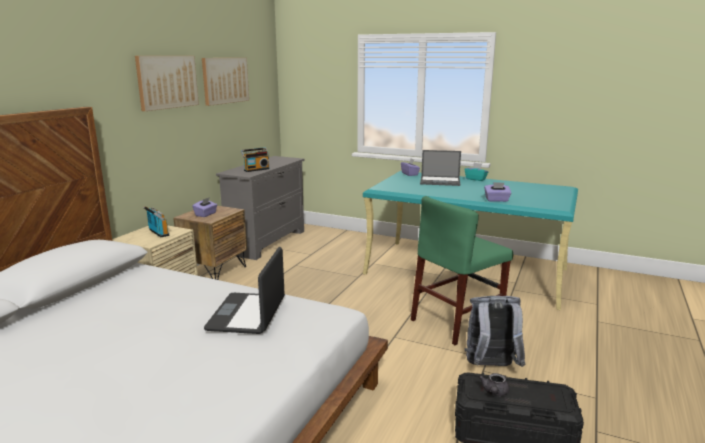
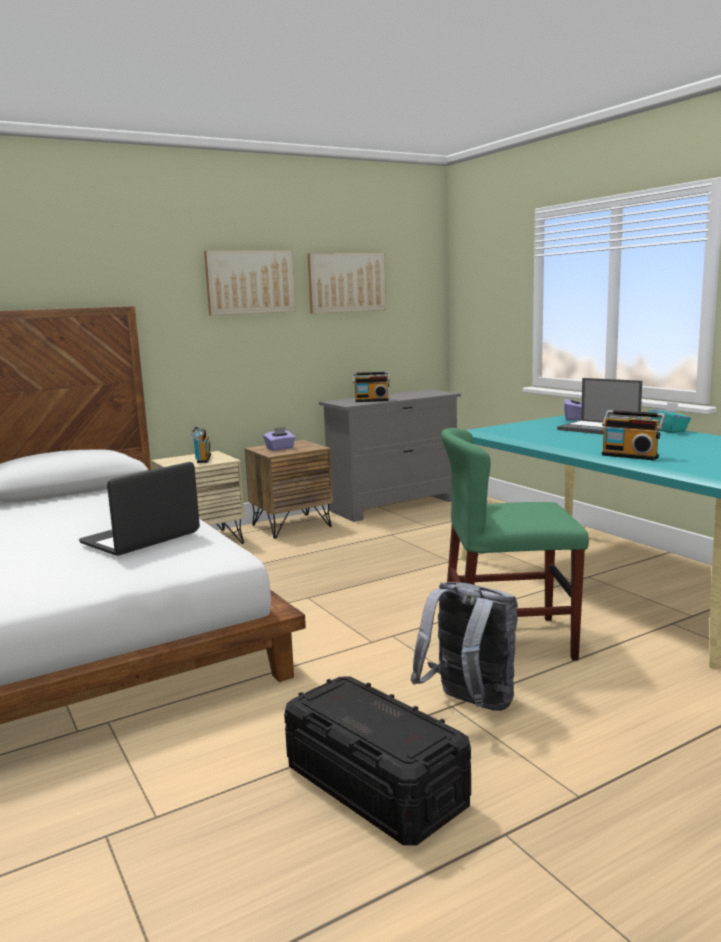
camera: 35 degrees right, 5 degrees down
(494, 393) = (342, 707): grey teapot -> none
(496, 200) = (630, 456): purple tissue box -> radio

